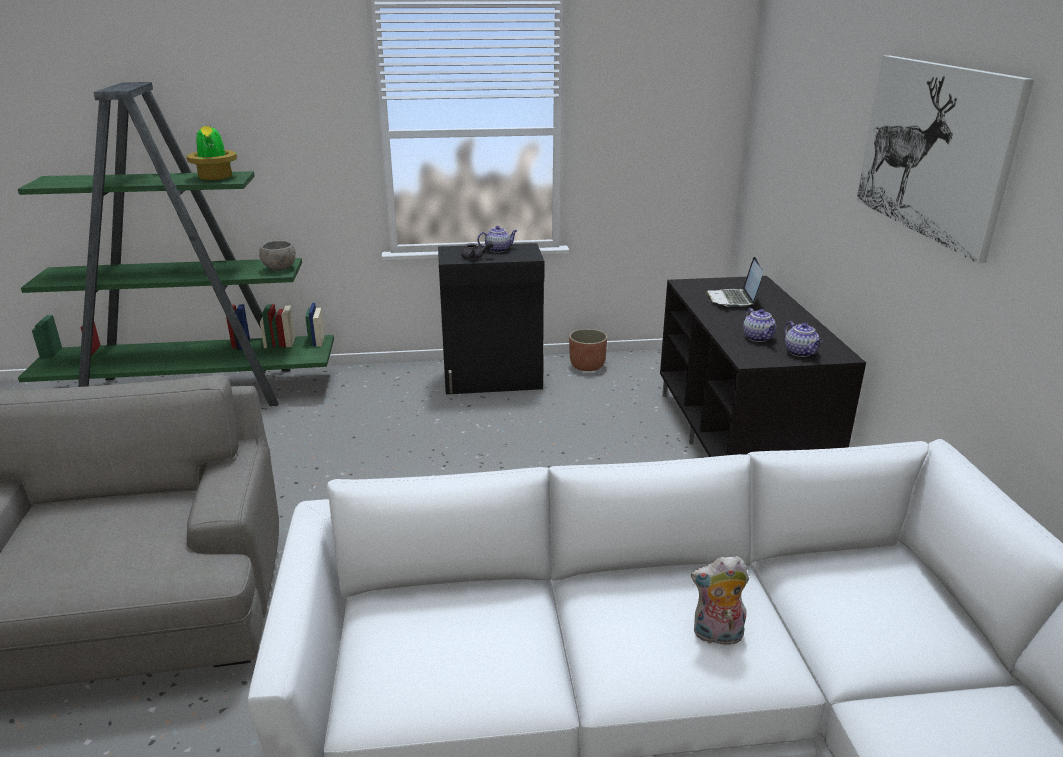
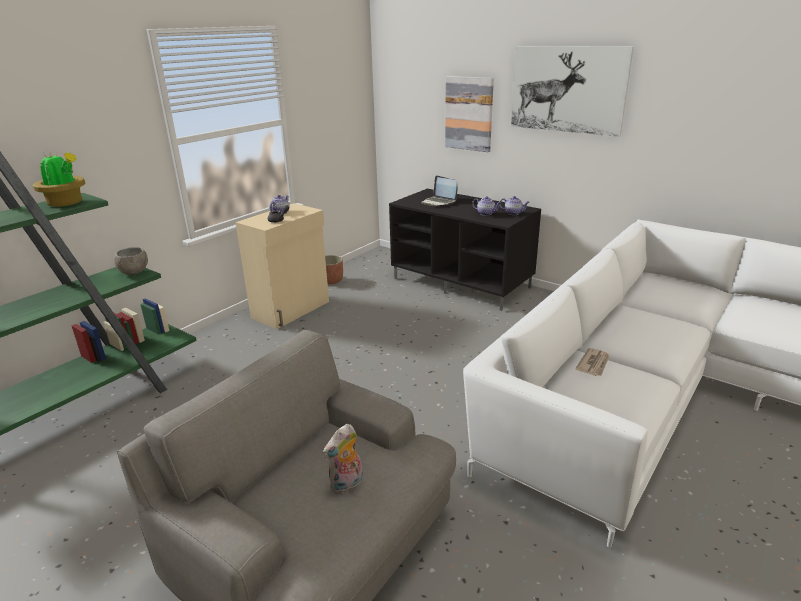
camera: 45 degrees left, 0 degrees up
(493, 381) = (292, 310): black cabinet -> beige cabinet
(508, 608) = (594, 364): none -> newspaper
(716, 636) = (663, 328): plush toy -> plush toy (347, 484)
(824, 165) = (469, 114): none -> picture

